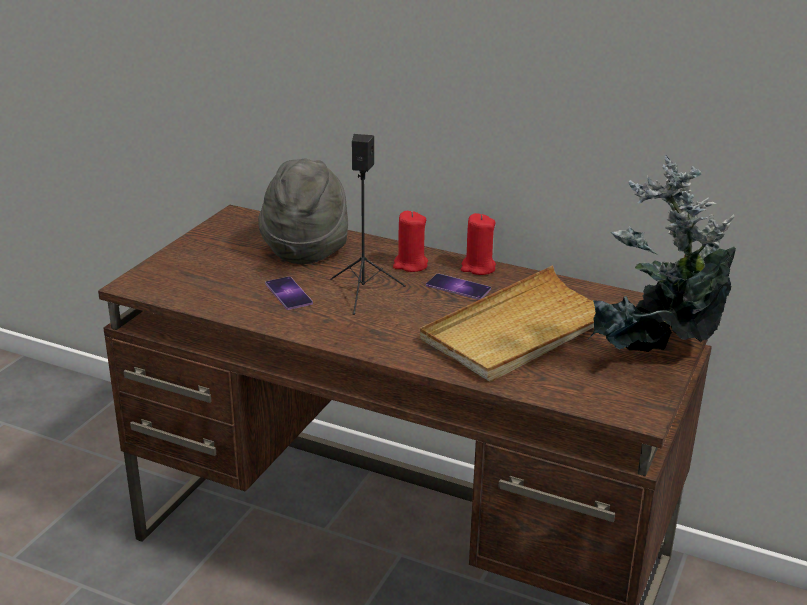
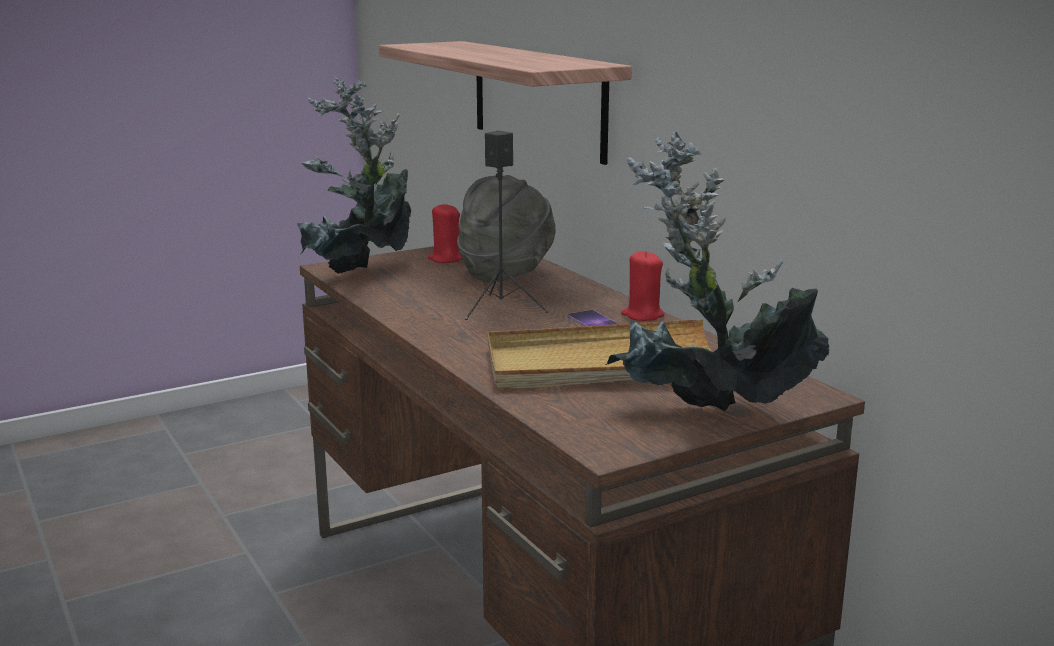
camera: 35 degrees right, 10 degrees down
(183, 287) = (362, 275): none -> potted plant
(282, 71) = (537, 99): none -> shelf
(288, 293) = (436, 296): phone -> none
(410, 265) = (579, 300): red candle -> red candle (446, 259)

